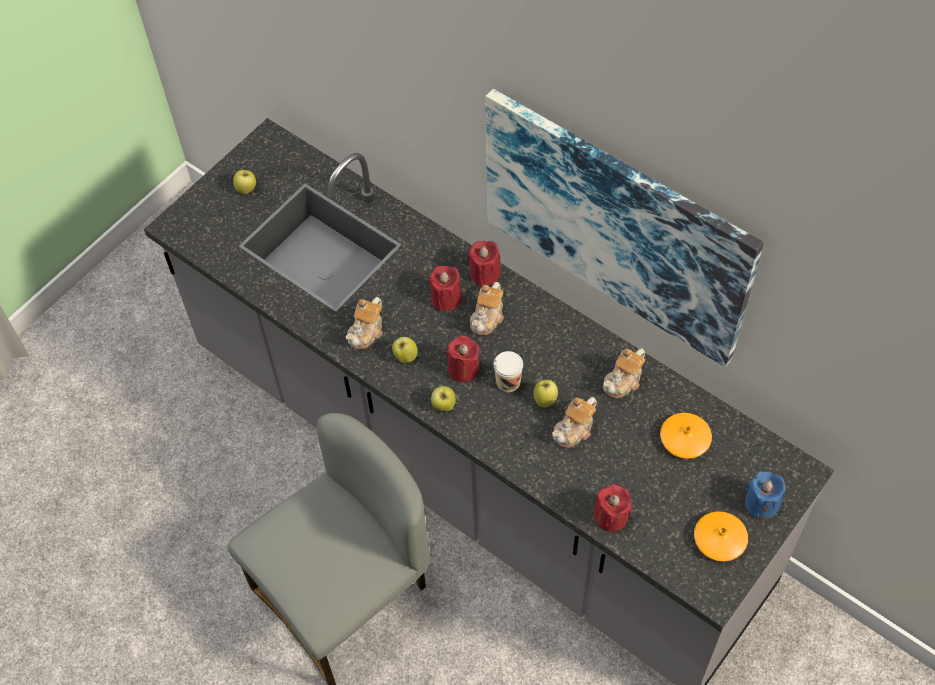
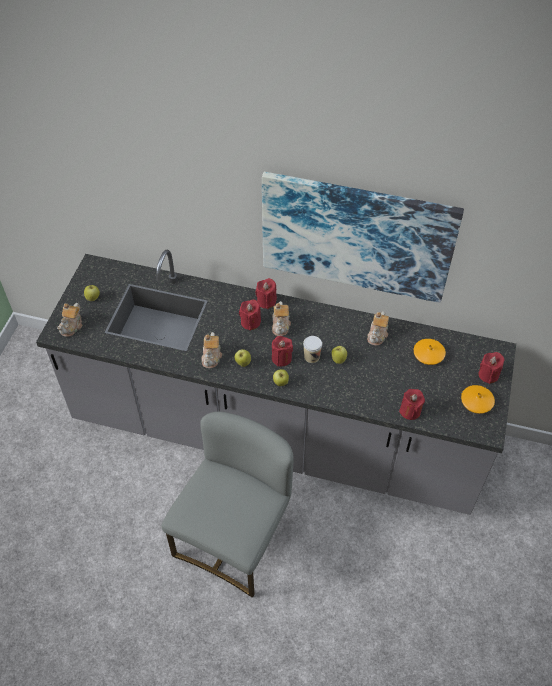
camera: 25 degrees left, 5 degrees down
(574, 430) = (364, 370): teapot -> teapot (72, 326)
(761, 504) = (488, 374): blue candle -> red candle

